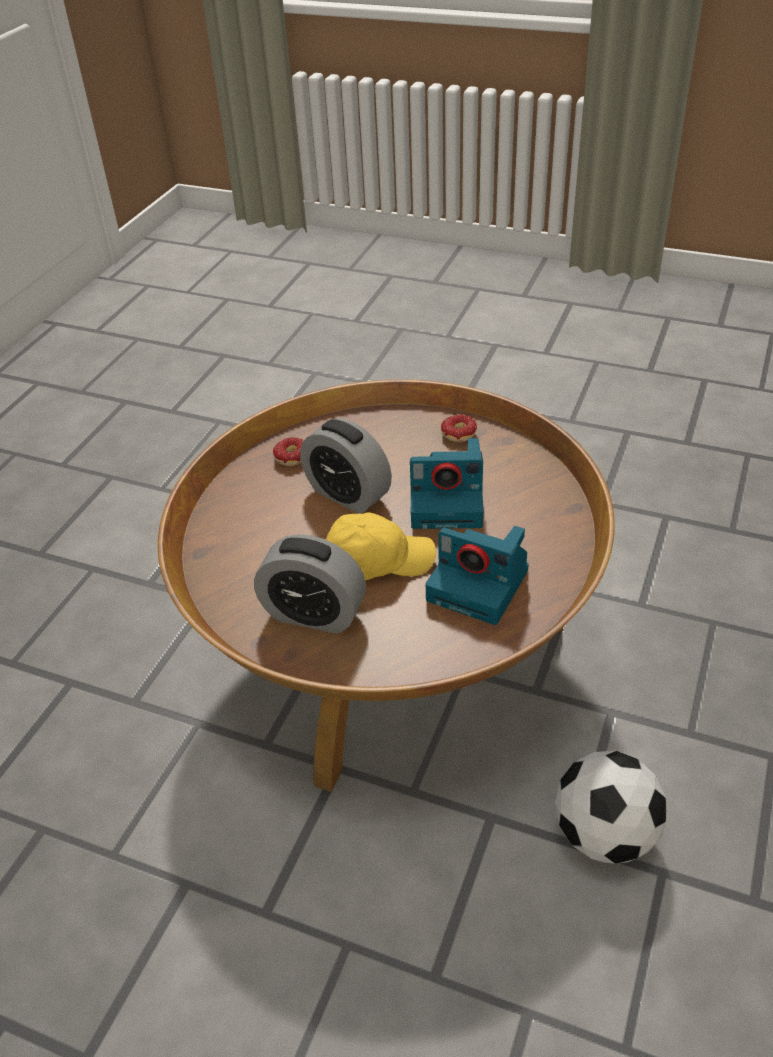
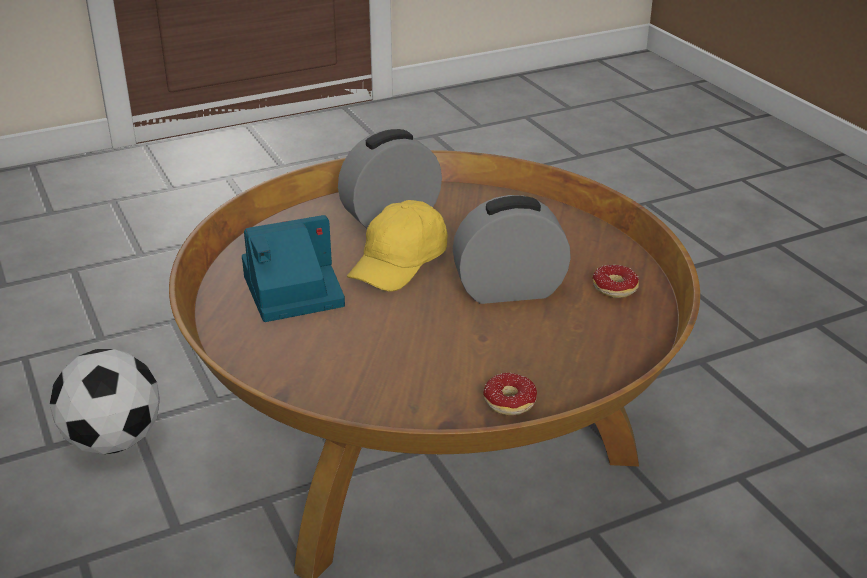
camera: 130 degrees right, 10 degrees down
(448, 502) = (412, 333): camera -> none

